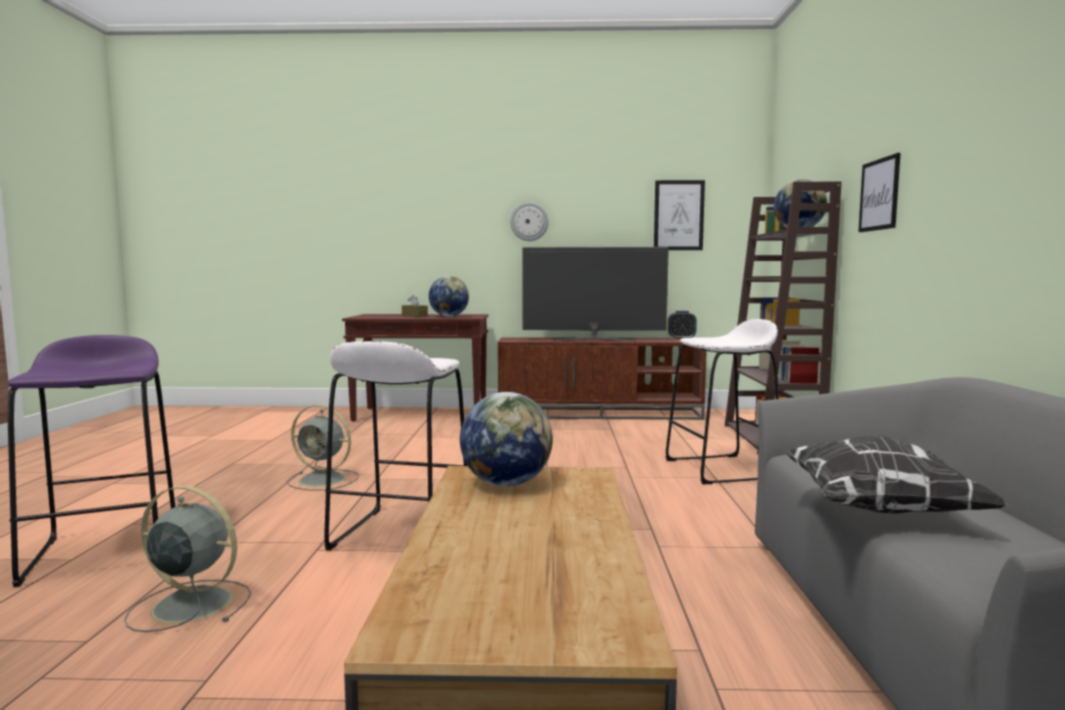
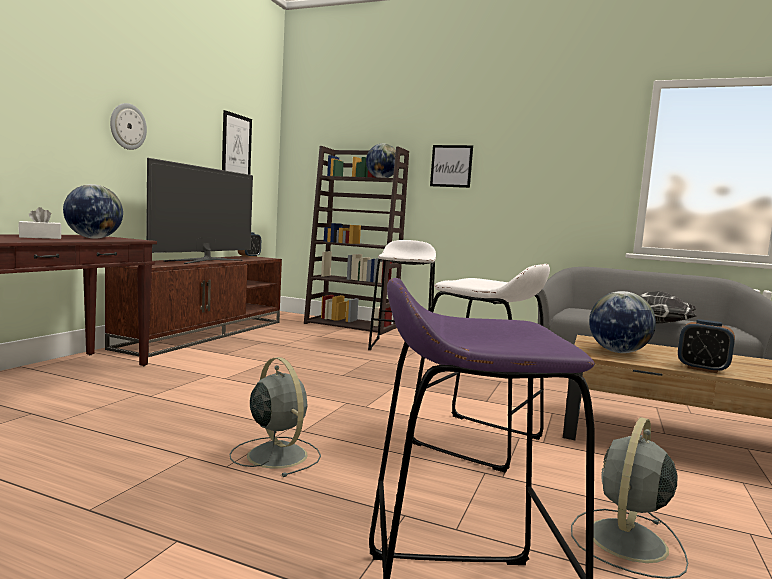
camera: 70 degrees left, 0 degrees up
(324, 480) = (276, 454): grey fan -> grey fan turned 75 degrees counterclockwise
(414, 316) = (40, 237): brown tissue box -> white tissue box
(453, 524) = (702, 369): none -> alarm clock

